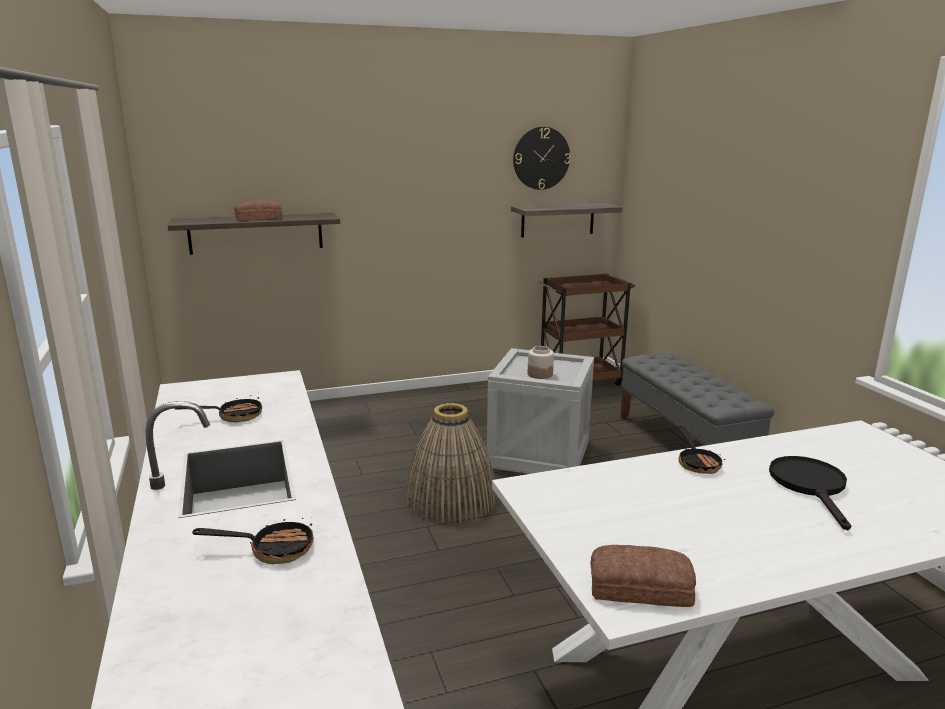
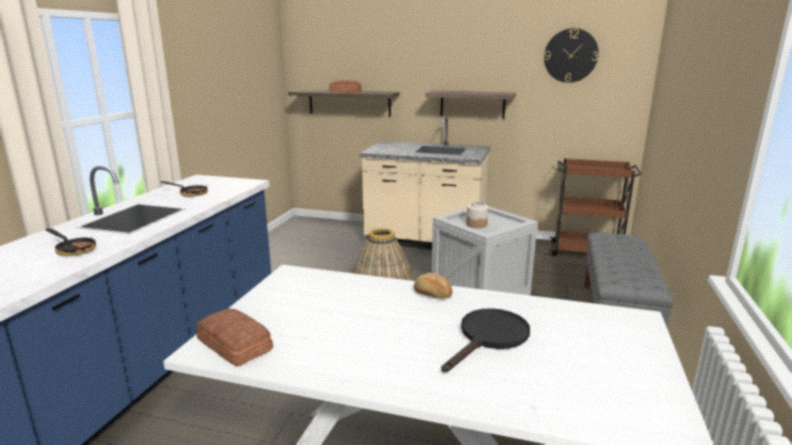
camera: 35 degrees right, 0 degrees up
(402, 410) = (425, 241): none -> beige counter
(557, 220) = (583, 110): shelf -> shelf (472, 104)
(697, 462) = (432, 295): frying pan -> bread

